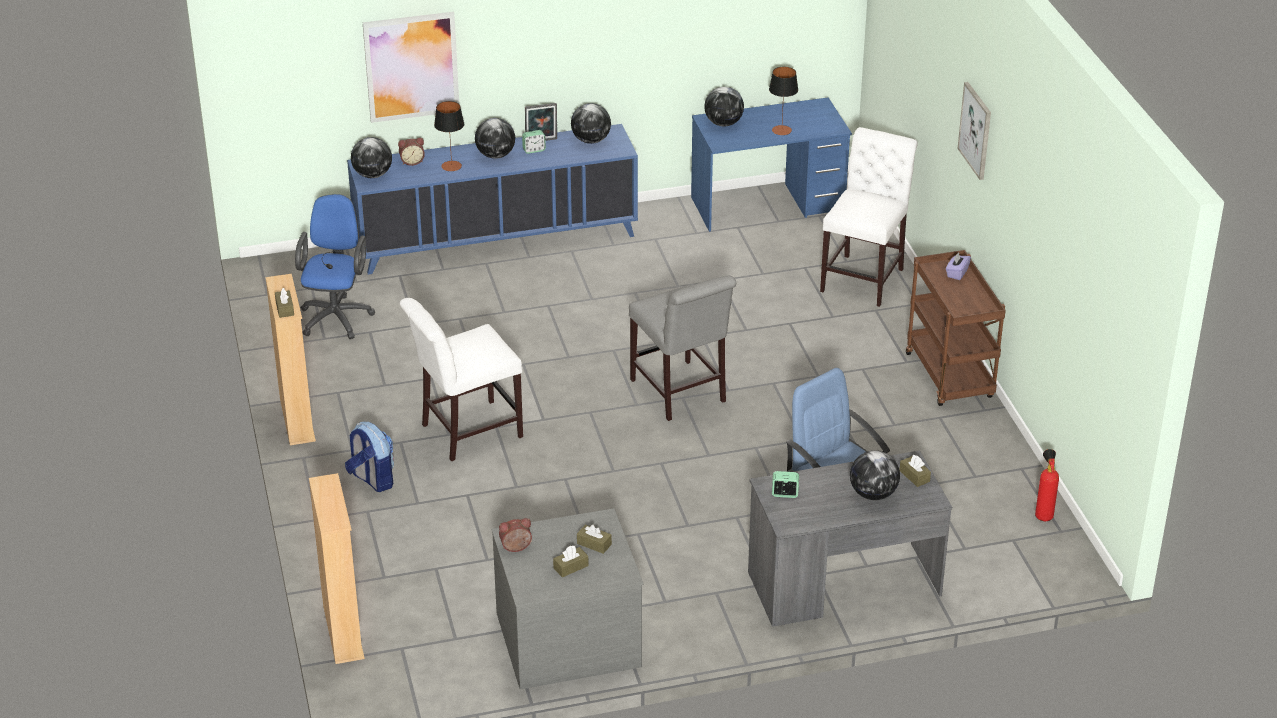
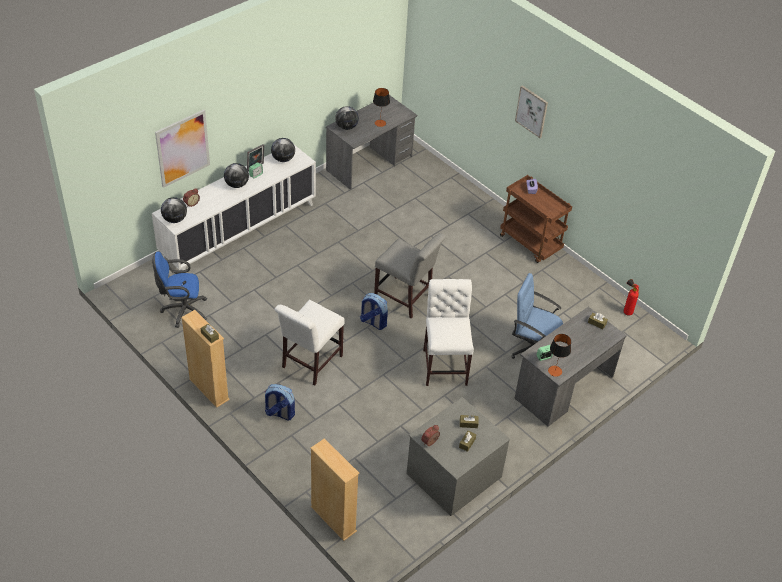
camera: 30 degrees left, 10 degrees up
(337, 316) = (182, 310): blue office chair -> blue office chair turned 75 degrees counterclockwise
(451, 166) = (216, 199): table lamp -> table lamp (555, 371)
(496, 241) = (239, 231): blue cabinet -> white cabinet
(604, 409) = (373, 322): none -> backpack
(767, 205) = (369, 163): blue desk -> grey desk
(865, 277) = (449, 195): white chair -> white chair (445, 364)
(873, 494) = (585, 341): globe -> none

